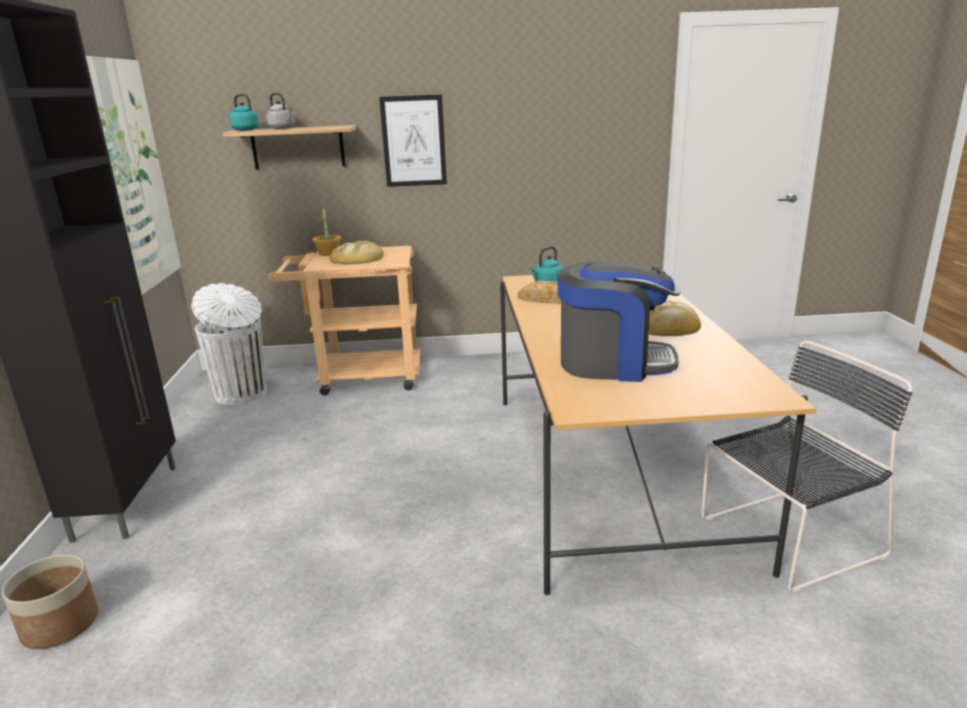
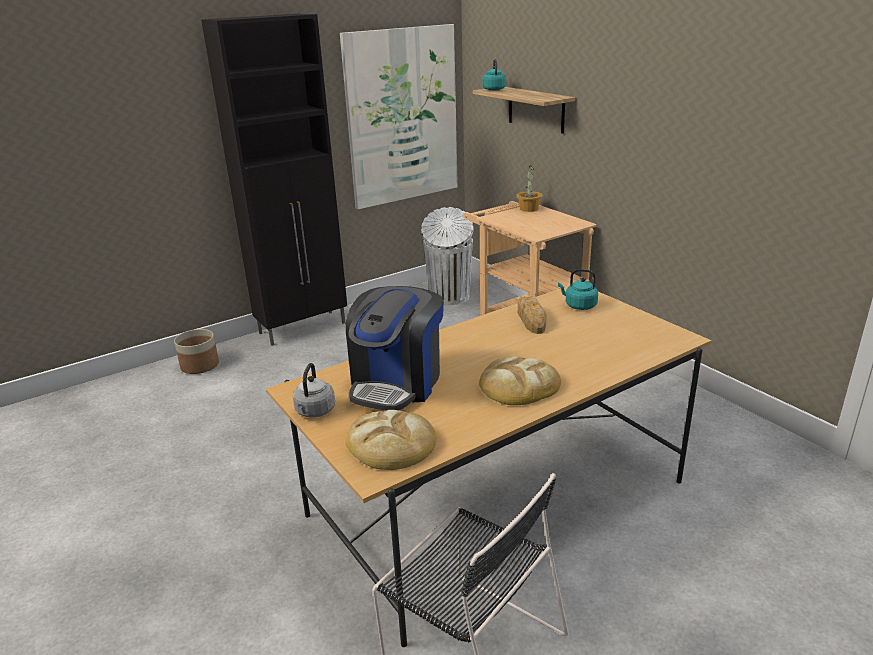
camera: 60 degrees right, 5 degrees up
(282, 128) = (517, 92): grey kettle -> grey kettle (314, 412)
(357, 258) = (528, 221): bread -> bread (391, 444)
(413, 141) = (615, 122): picture -> none
(614, 363) = (397, 383): coffee machine -> coffee machine turned 45 degrees clockwise

